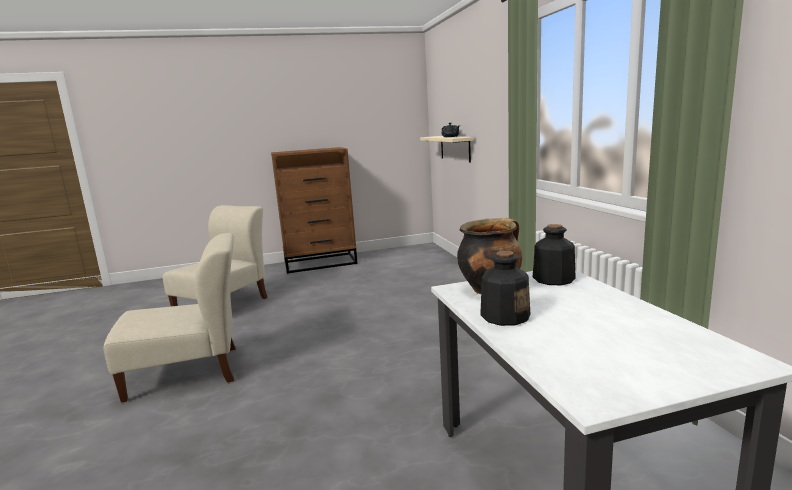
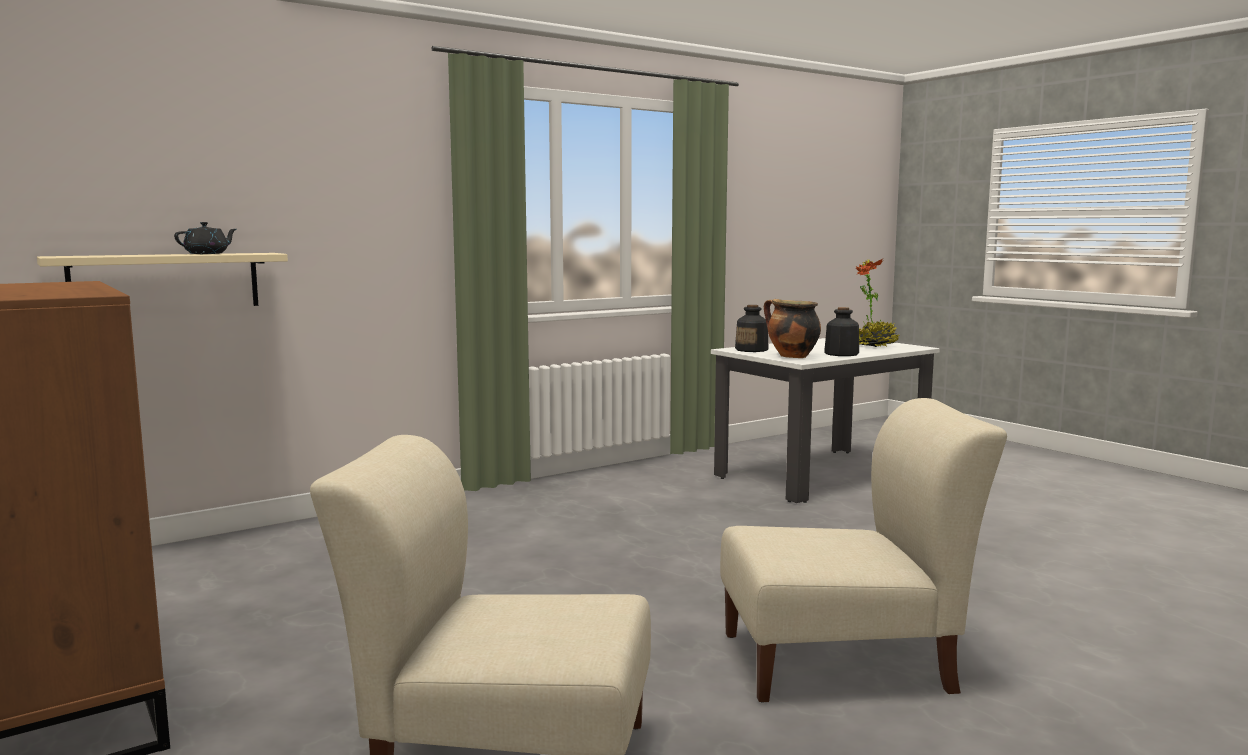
camera: 110 degrees left, 5 degrees down
(190, 372) = (845, 662): beige chair -> beige chair turned 120 degrees clockwise
(606, 358) = (873, 346): none -> potted plant

